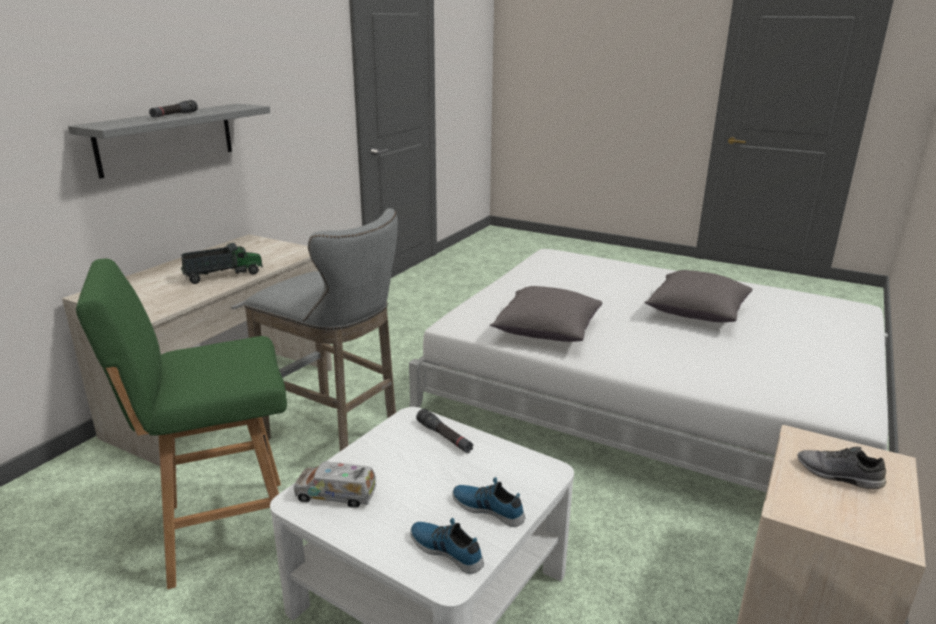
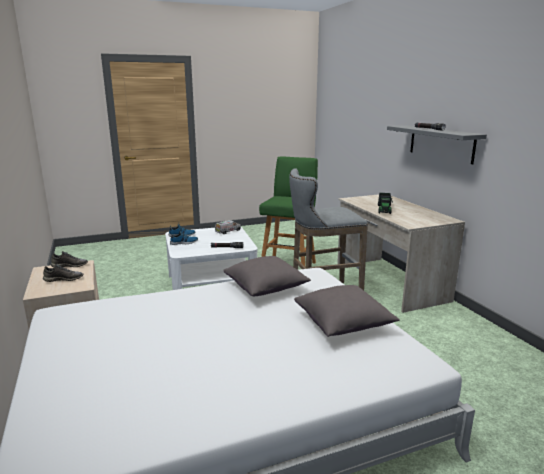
camera: 130 degrees right, 5 degrees down
(696, 313) = (198, 347): grey pillow -> grey pillow (343, 324)
(822, 518) = (70, 265): none -> grey shoe

